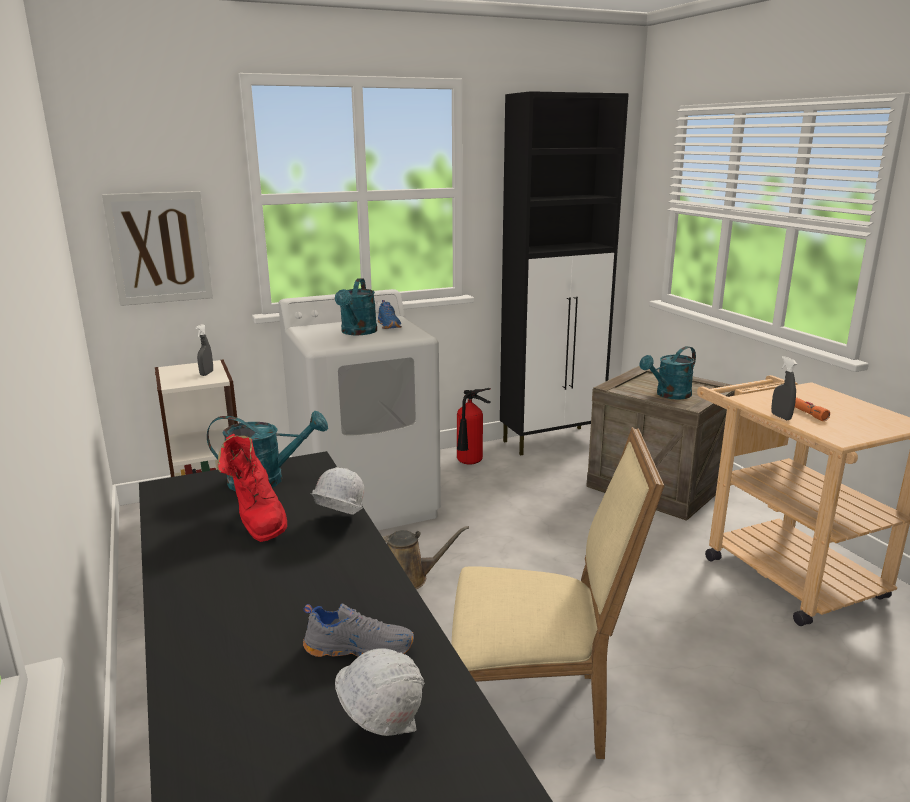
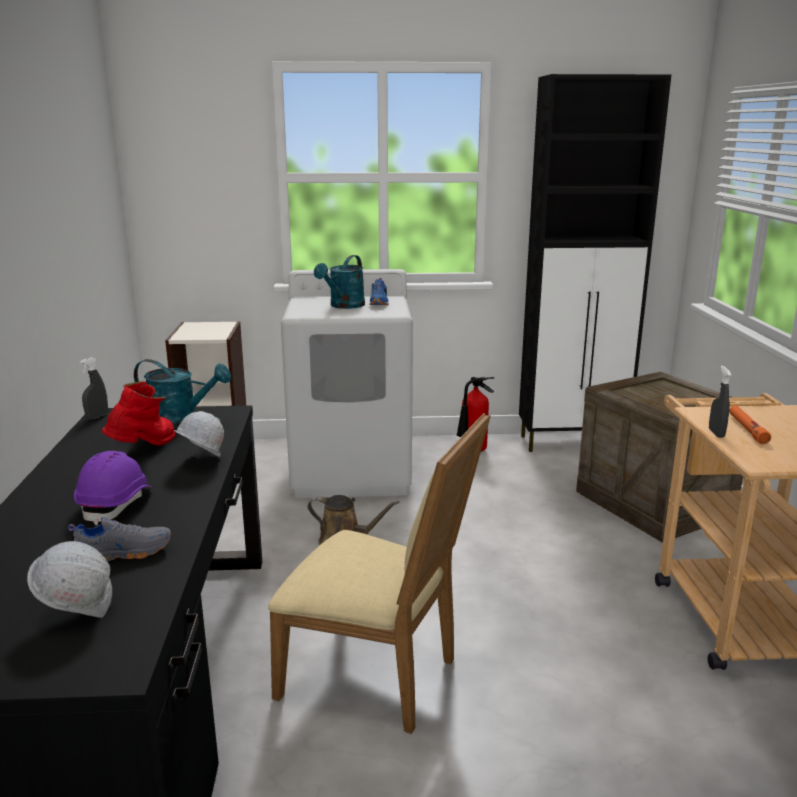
camera: 20 degrees right, 0 degrees up
(159, 248) = (196, 217): picture -> none
(206, 373) = (215, 331): grey spray bottle -> grey spray bottle (97, 417)
(257, 520) = (145, 449): red boot -> red boot turned 150 degrees counterclockwise
(291, 591) = (116, 504): none -> purple hard hat
(359, 648) = (122, 553): grey shoe -> grey shoe turned 45 degrees counterclockwise
(669, 395) = (663, 404): turquoise watering can -> none

